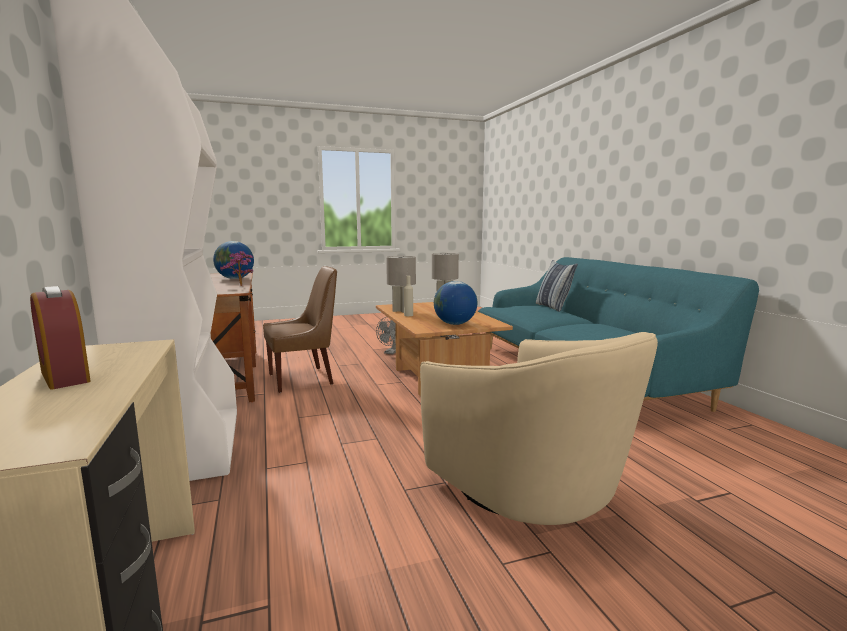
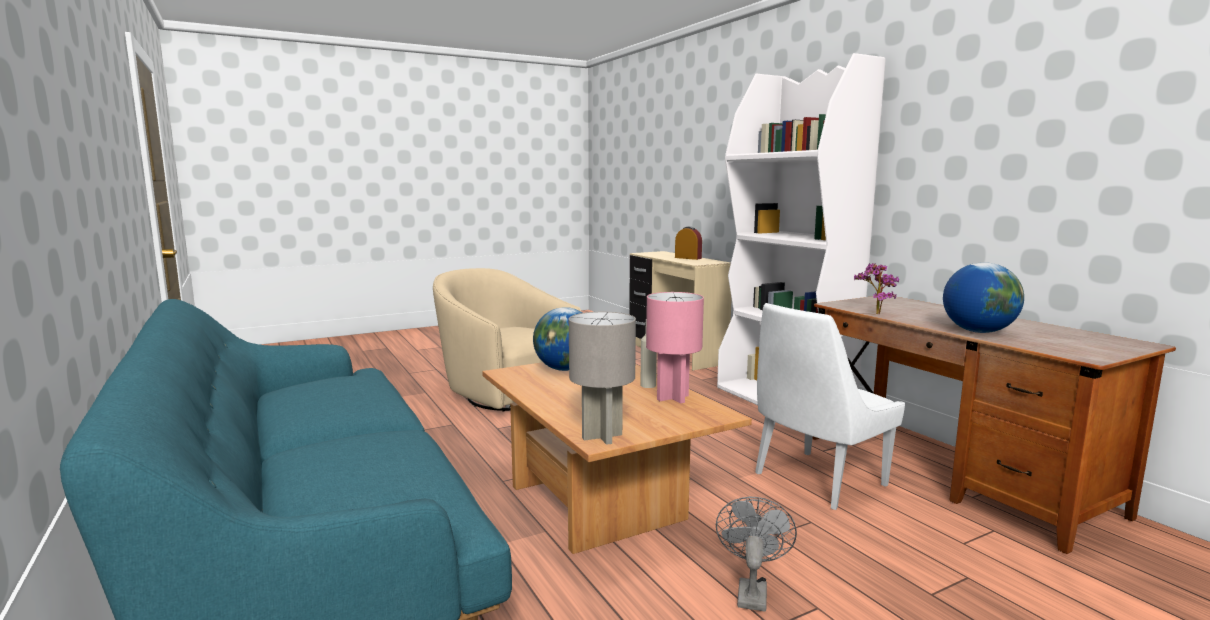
camera: 170 degrees right, 0 degrees up
(303, 379) = (816, 480): brown chair -> white chair
(401, 311) = (673, 397): grey table lamp -> pink table lamp
(553, 307) = (296, 493): pillow -> none

